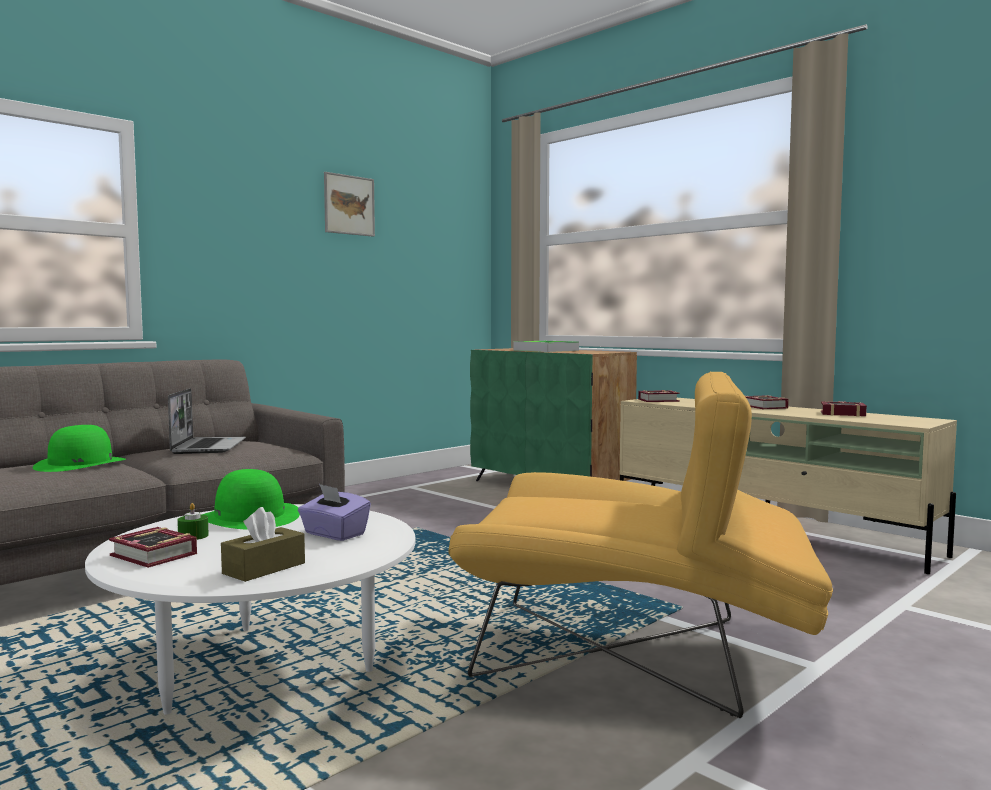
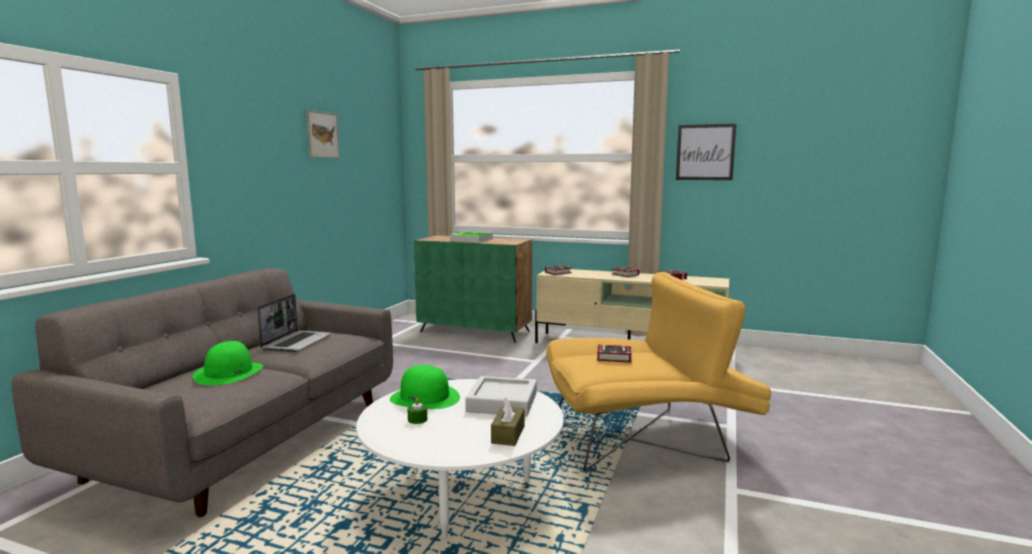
camera: 25 degrees left, 5 degrees up
(153, 556) = (422, 439): book -> book (615, 358)
(208, 447) = (297, 342): laptop -> laptop turned 45 degrees clockwise
(334, 534) = (502, 402): purple tissue box -> grey tray
(920, 196) = (705, 152): none -> picture

